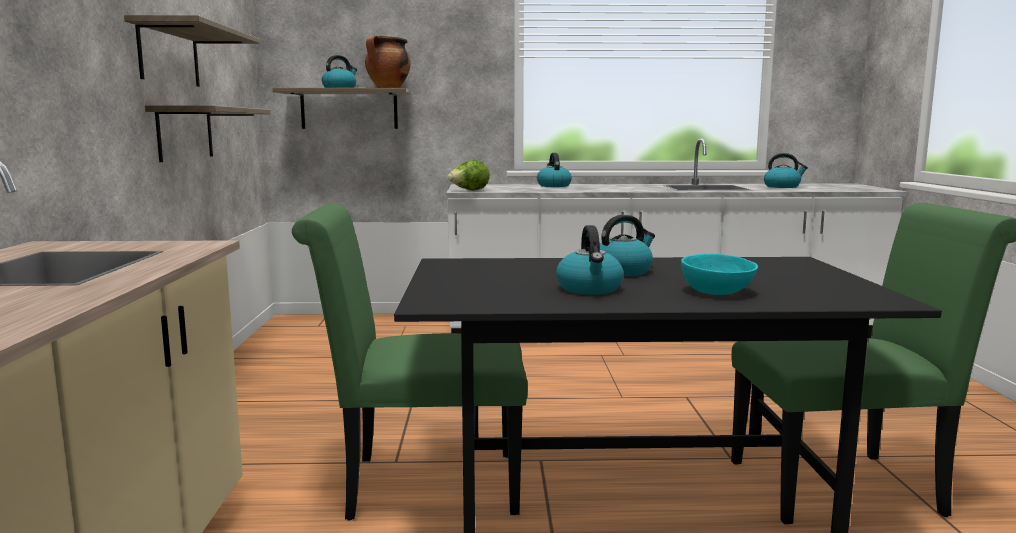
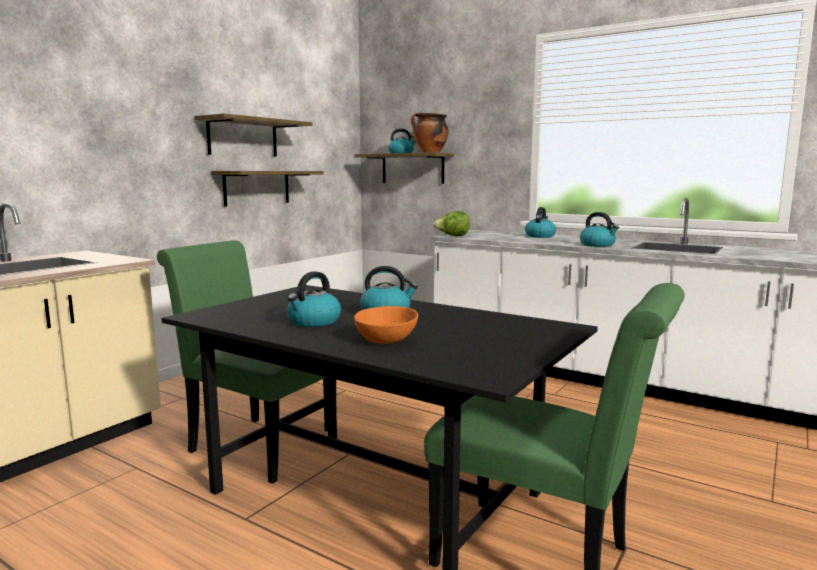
camera: 35 degrees right, 0 degrees up
(715, 291) = (386, 340): turquoise bowl -> orange bowl
(782, 186) = (770, 253): kettle -> kettle (598, 245)

